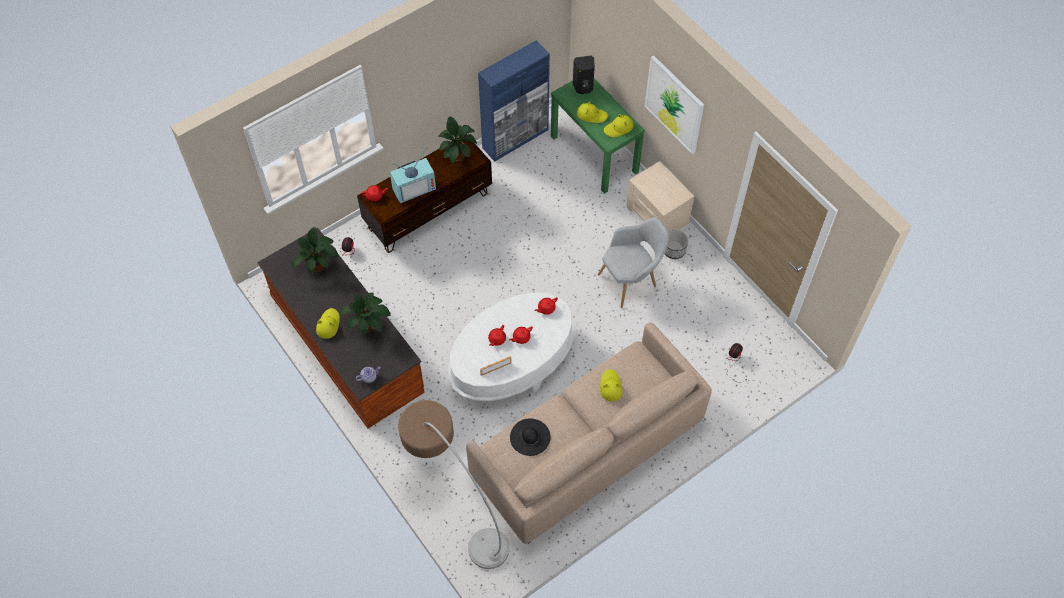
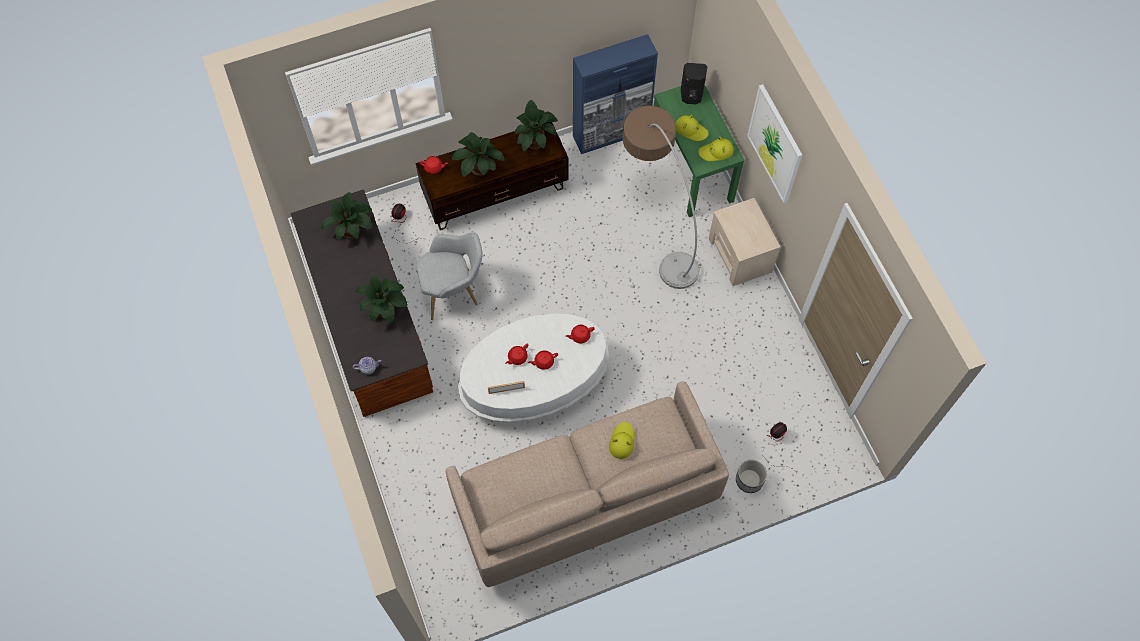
camera: 15 degrees right, 5 degrees up
(328, 324) = (343, 299): yellow hat -> none
(414, 187) = (477, 167): television -> potted plant
(456, 505) = (430, 524): floor lamp -> floor lamp (657, 226)
(530, 437) = (519, 475): black hat -> none
(631, 280) = (689, 322): grey armchair -> grey armchair (454, 292)
(674, 250) = (746, 299): planter -> planter (749, 480)

